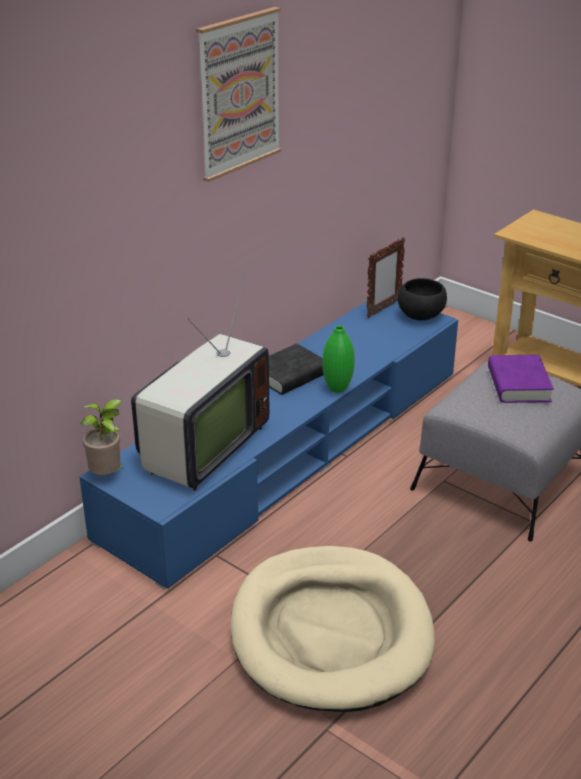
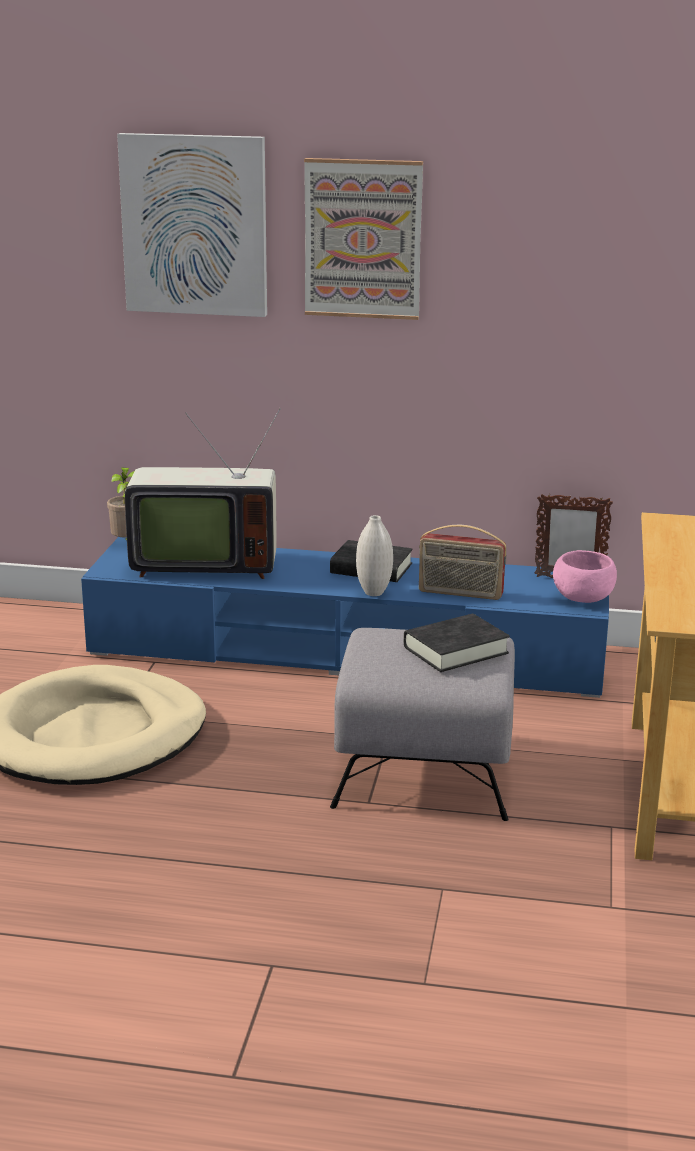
camera: 60 degrees right, 10 degrees down
(113, 129) = (195, 225): none -> picture
(337, 388) = (374, 593): green vase -> white vase
(371, 355) = (460, 593): none -> radio
(420, 316) = (582, 599): black bowl -> pink bowl
(518, 384) = (455, 650): purple book -> black book

